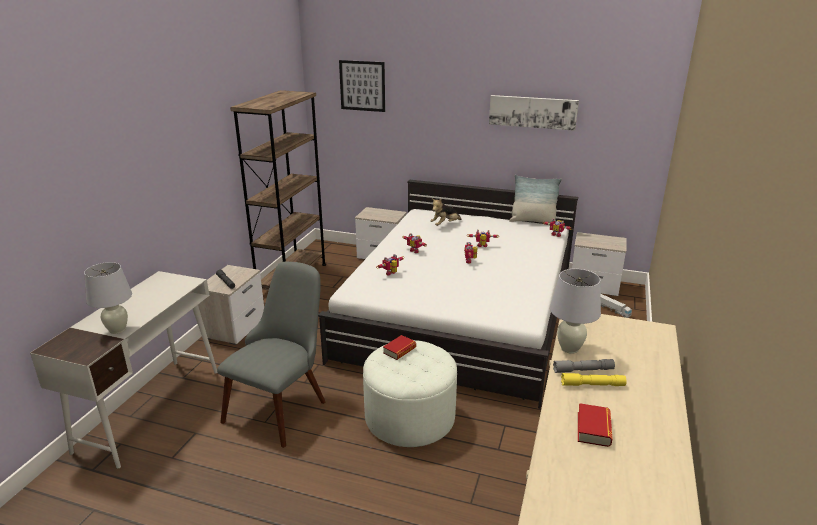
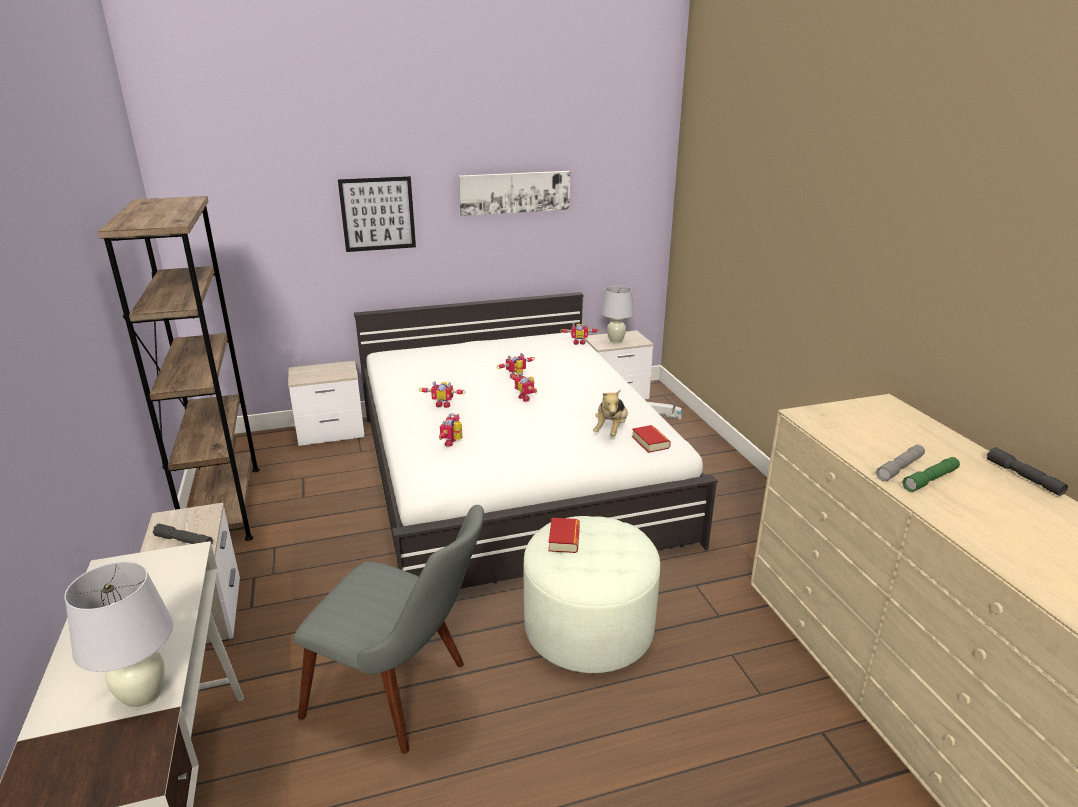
camera: 35 degrees left, 0 degrees up
(283, 404) = (404, 693): grey chair -> grey chair turned 120 degrees clockwise
(362, 86) = (257, 182): picture -> picture (377, 214)
(445, 225) = (439, 363): plush toy -> plush toy (611, 430)
(533, 221) = (534, 334): pillow -> none
(570, 348) = (854, 450): white table lamp -> white table lamp (616, 341)
(592, 385) = (930, 480): yellow flashlight -> green flashlight
(593, 429) = (1003, 525): book -> book (650, 442)
(675, 412) = (1023, 477): none -> grey flashlight

